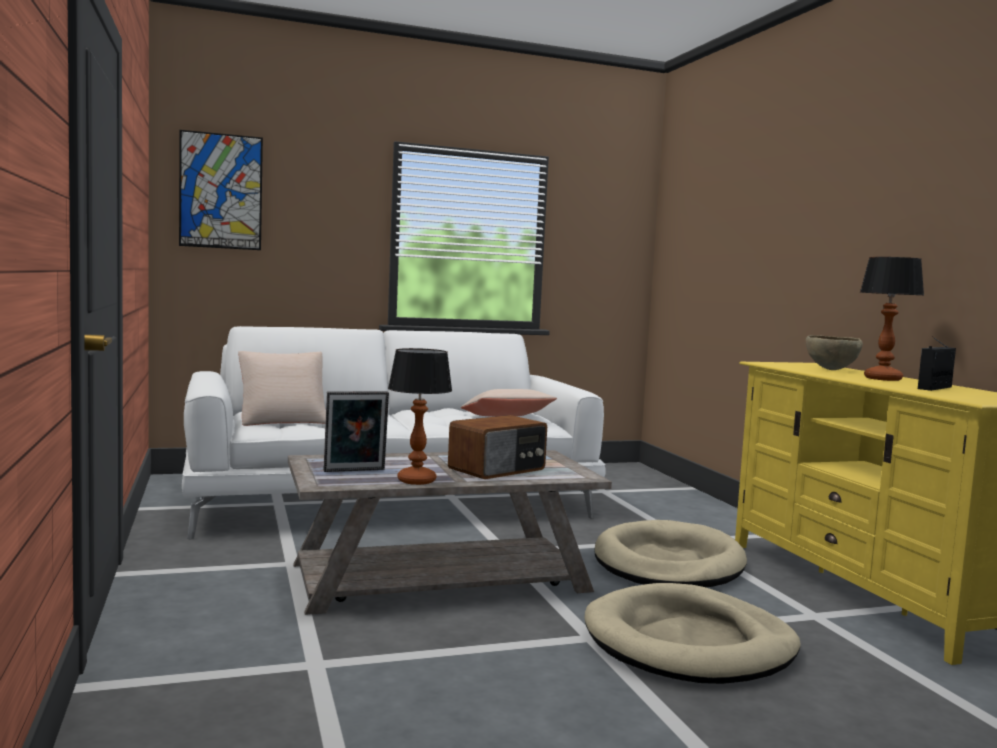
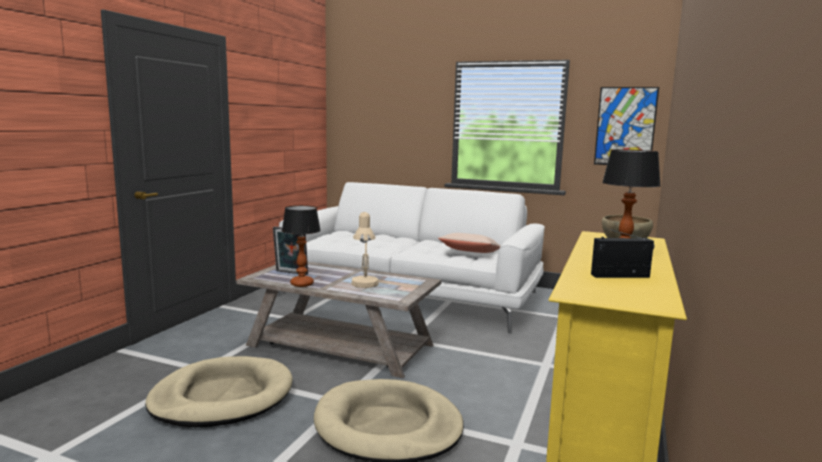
camera: 40 degrees right, 5 degrees up
(221, 191) = (359, 102): picture -> picture (625, 126)
(283, 420) = (339, 238): beige pillow -> none
(498, 469) = (364, 285): radio -> beige table lamp
(668, 563) = (493, 376): beige dog bed -> beige dog bed (222, 397)

